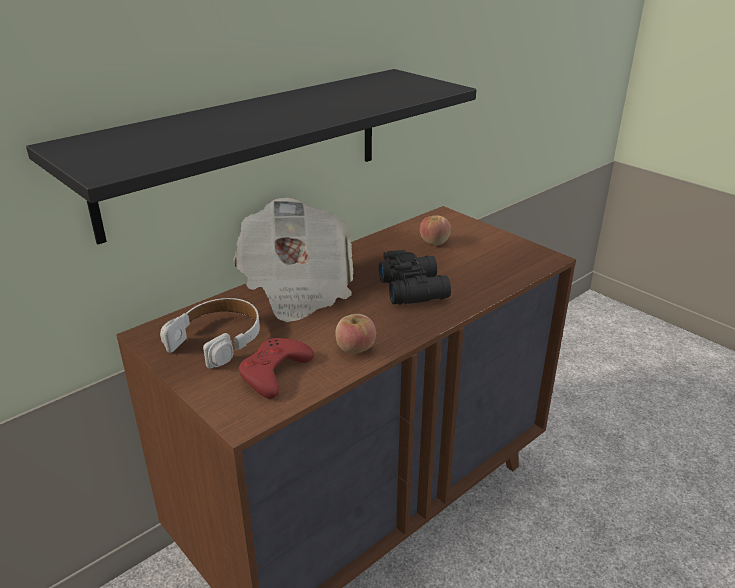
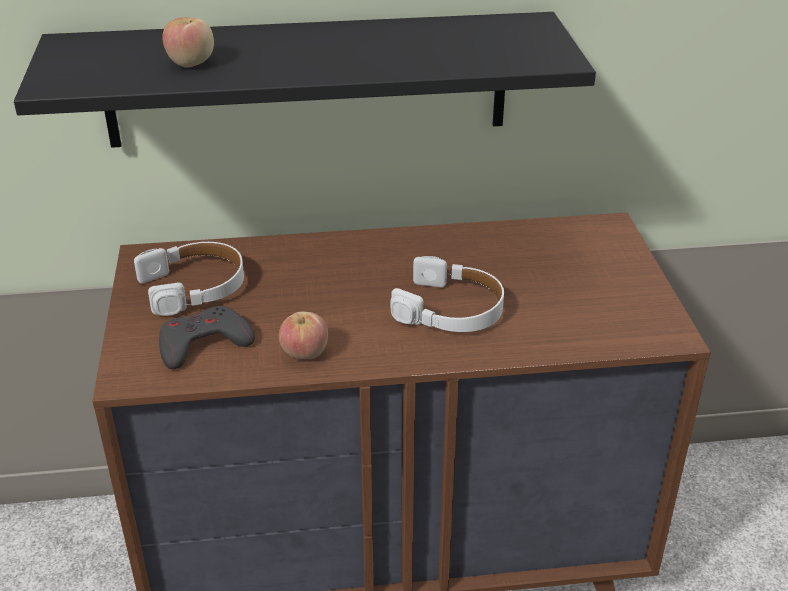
camera: 35 degrees right, 5 degrees up
(274, 372) = (203, 344): red game controller -> grey game controller
(297, 288) = (329, 259): newspaper -> none
(414, 288) = (450, 310): black binoculars -> white headphones
(434, 242) = (549, 259): apple -> apple (191, 63)

